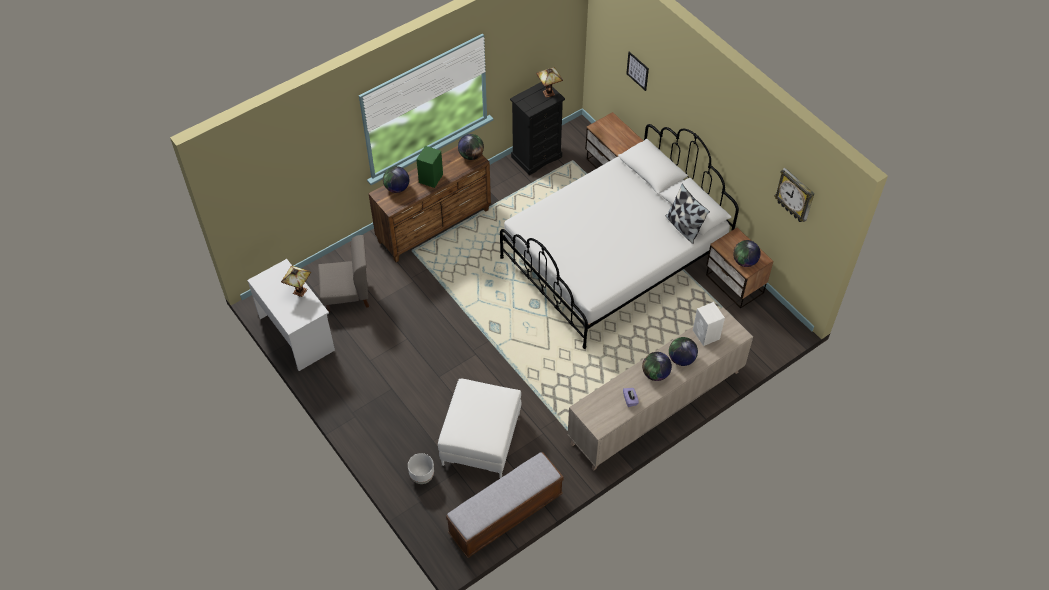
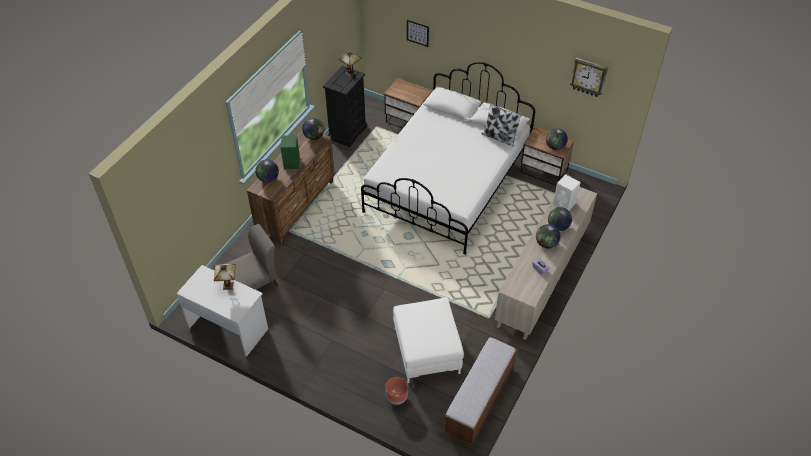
camera: 25 degrees left, 5 degrees down
(422, 476) = (396, 398): white planter -> brown planter

